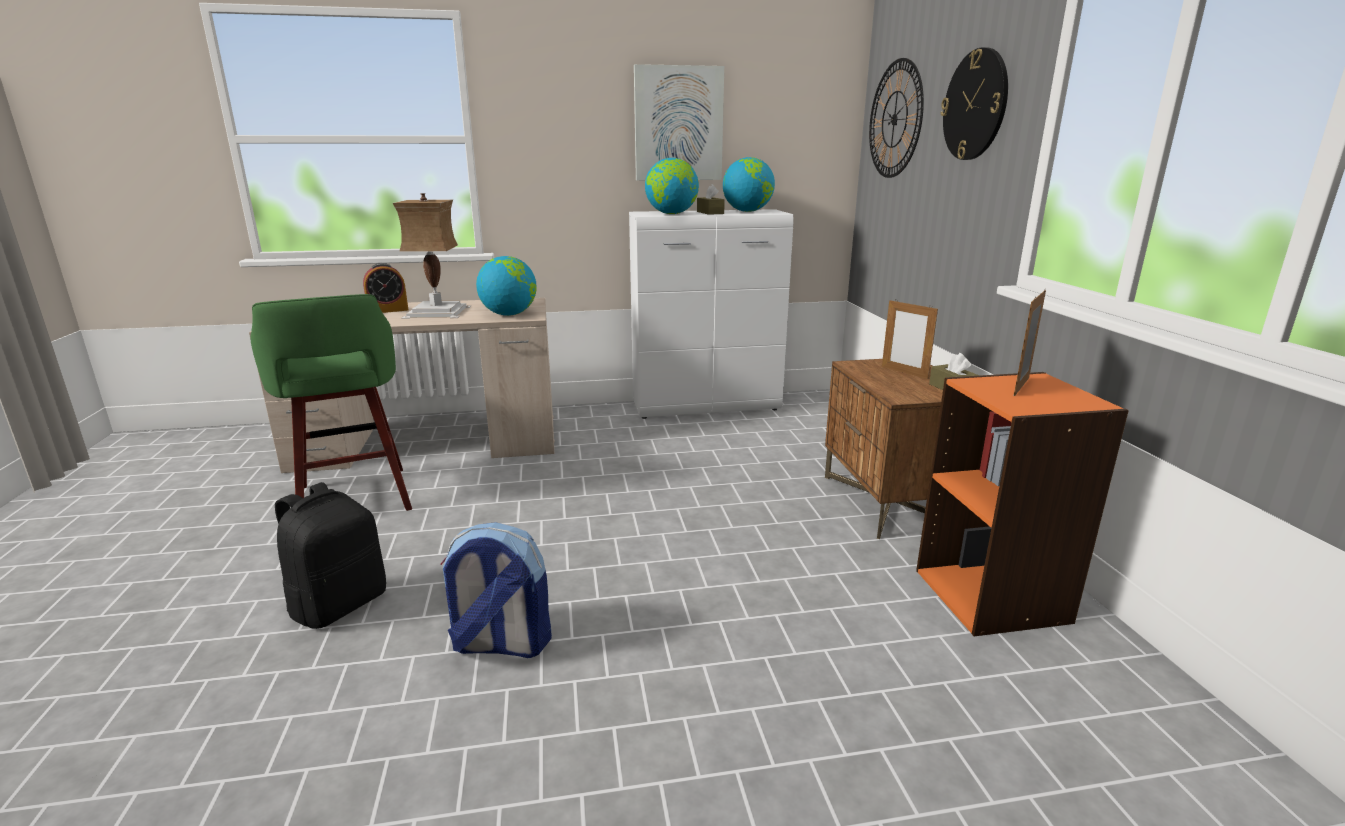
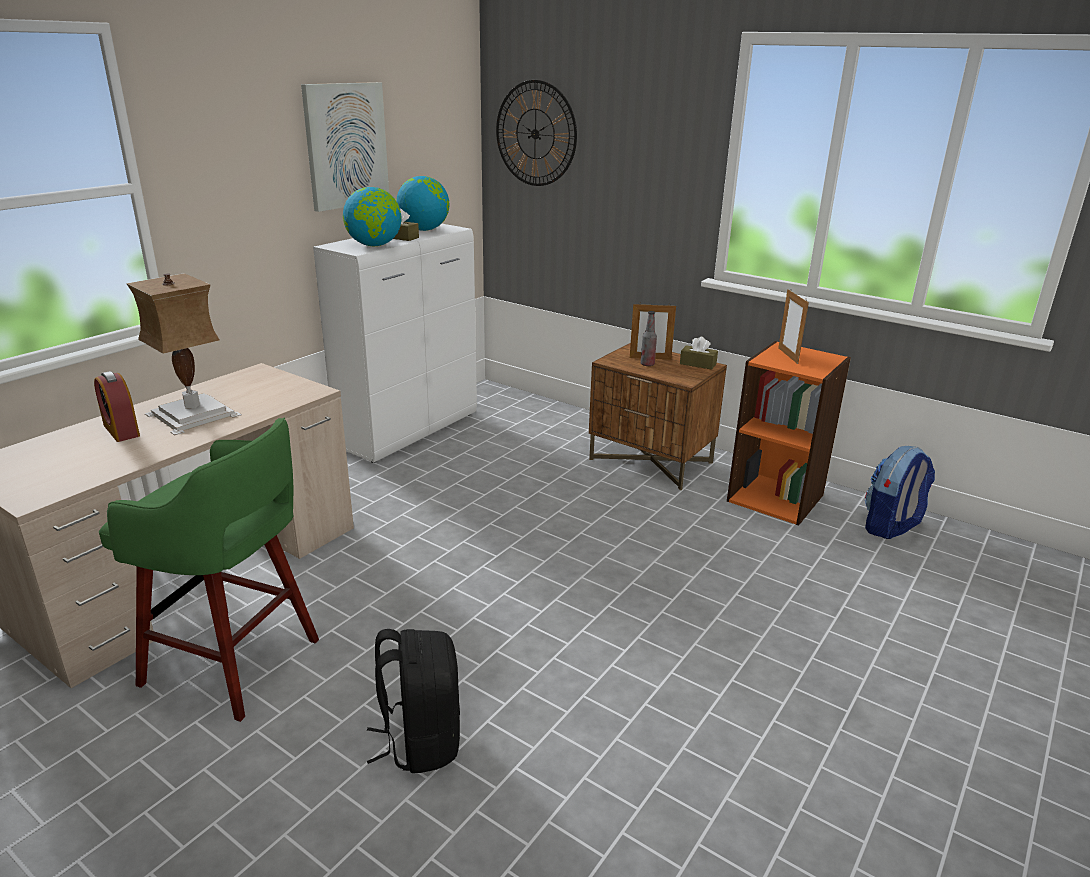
camera: 45 degrees left, 5 degrees up
(388, 310) = (121, 430): alarm clock -> alarm clock turned 120 degrees clockwise
(500, 644) = (591, 683): backpack -> backpack (891, 527)
(509, 314) = (286, 394): globe -> none
(888, 375) = (647, 364): none -> bottle
(975, 105) = (645, 137): wall clock -> none

